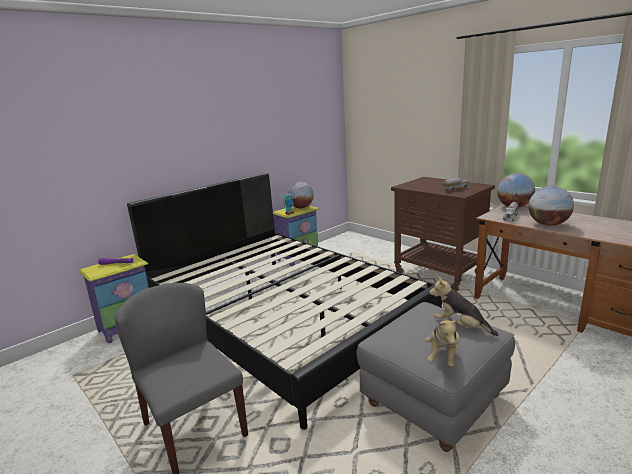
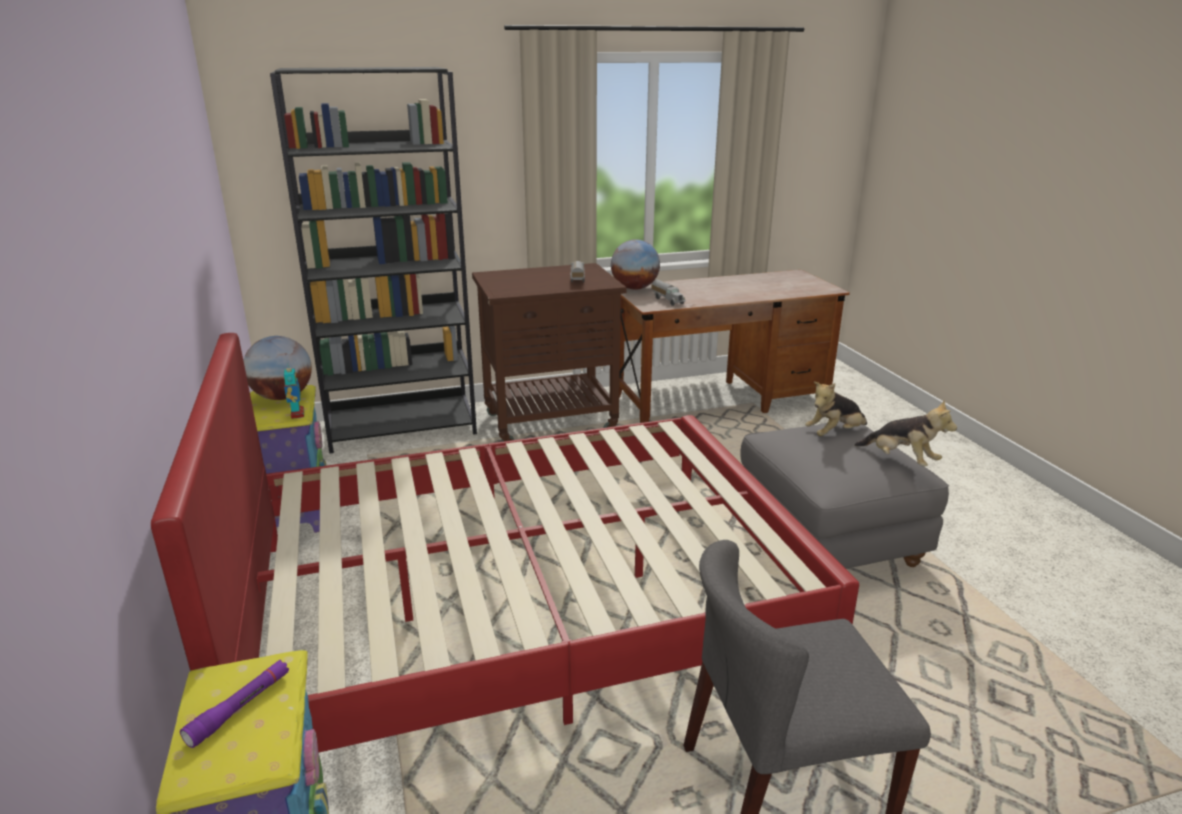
camera: 65 degrees left, 5 degrees up
(284, 319) = (522, 599): black bed -> red bed
(383, 248) = (402, 427): none -> black bookcase
(548, 224) = (715, 297): globe -> none

